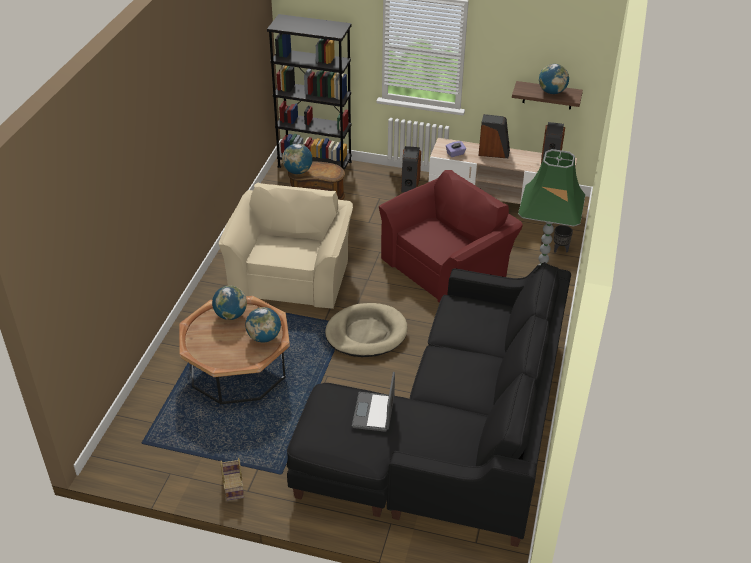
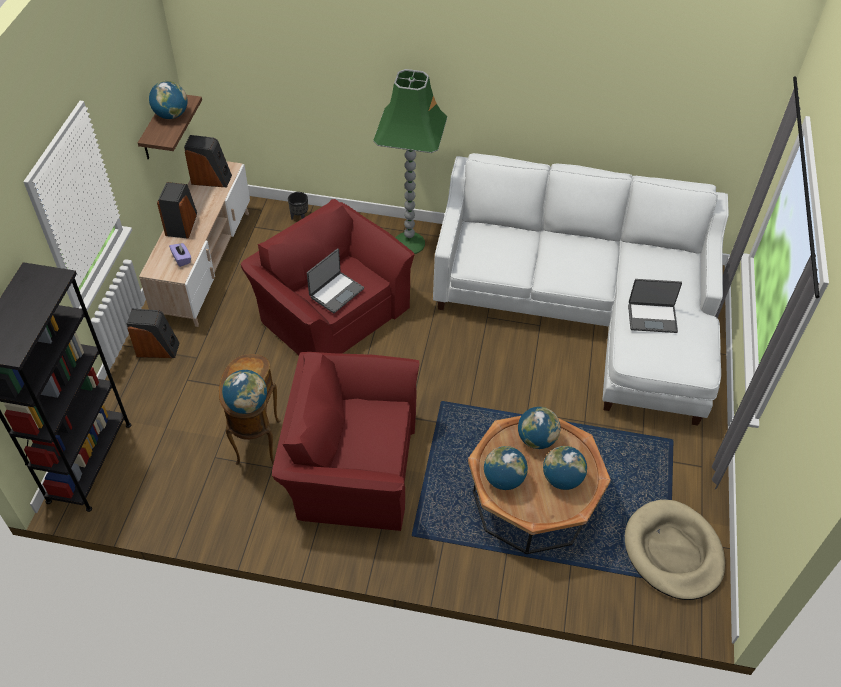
camera: 95 degrees left, 10 degrees up
(223, 347) = (562, 479): none -> globe
(232, 486) = (699, 480): basket -> none
(291, 273) = (351, 464): beige armchair -> red armchair
(366, 333) = (454, 381): beige dog bed -> beige dog bed (673, 552)
(429, 233) = (336, 292): none -> laptop
(451, 434) = (586, 309): black sofa -> white sofa

